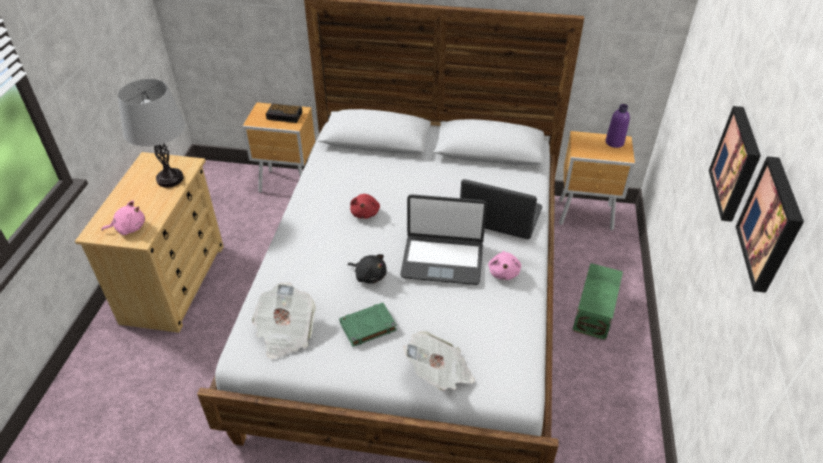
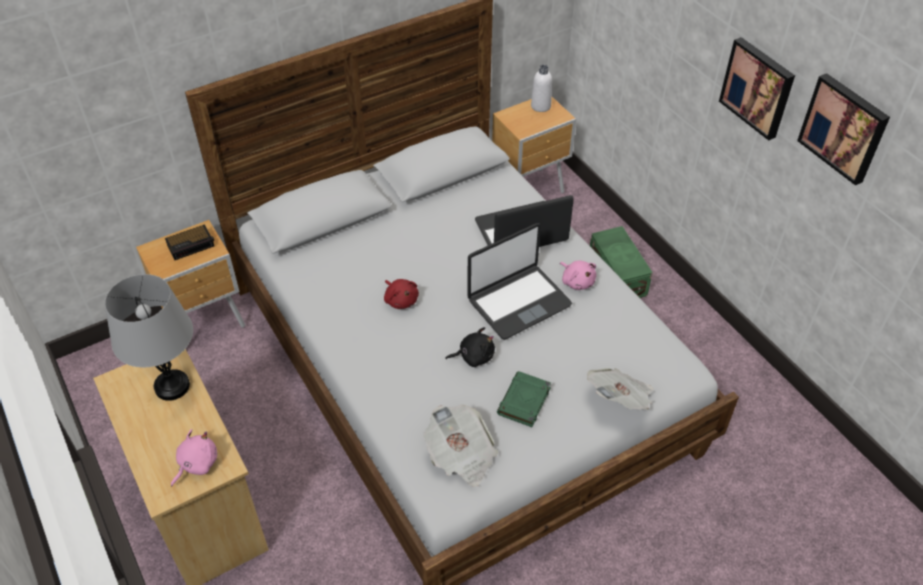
camera: 40 degrees left, 5 degrees up
(614, 142) = (540, 106): purple bottle -> white bottle

